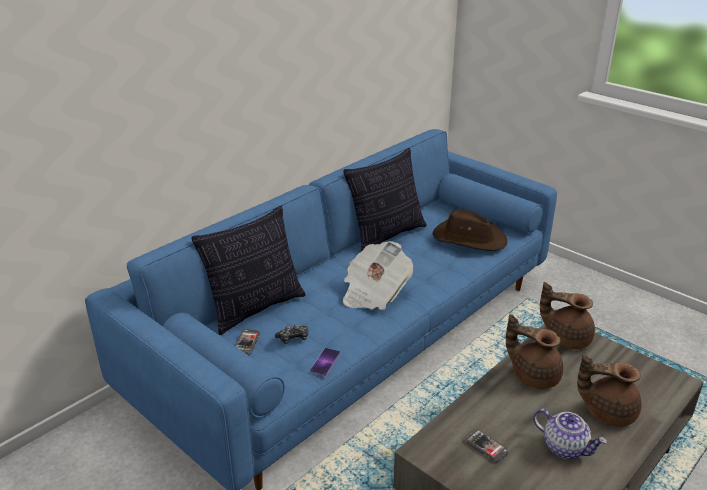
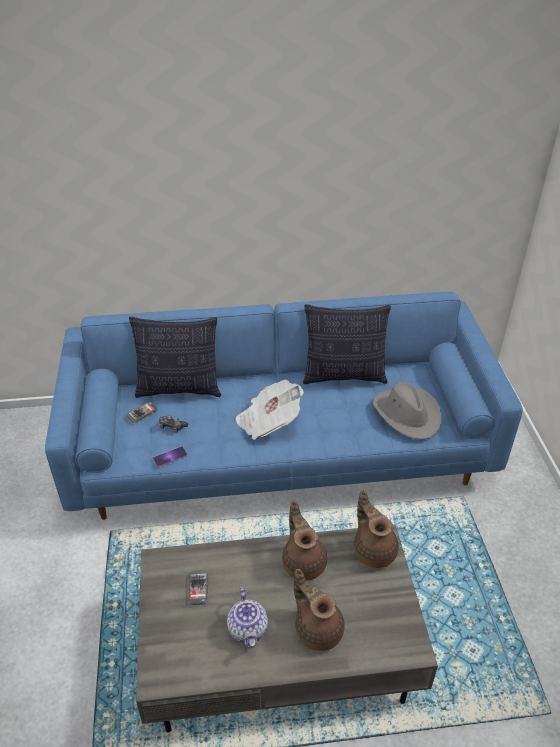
camera: 40 degrees right, 10 degrees up
(469, 238) = (407, 414): brown hat -> grey hat

